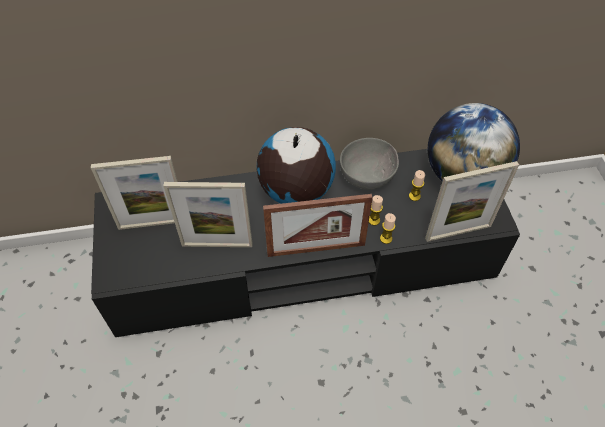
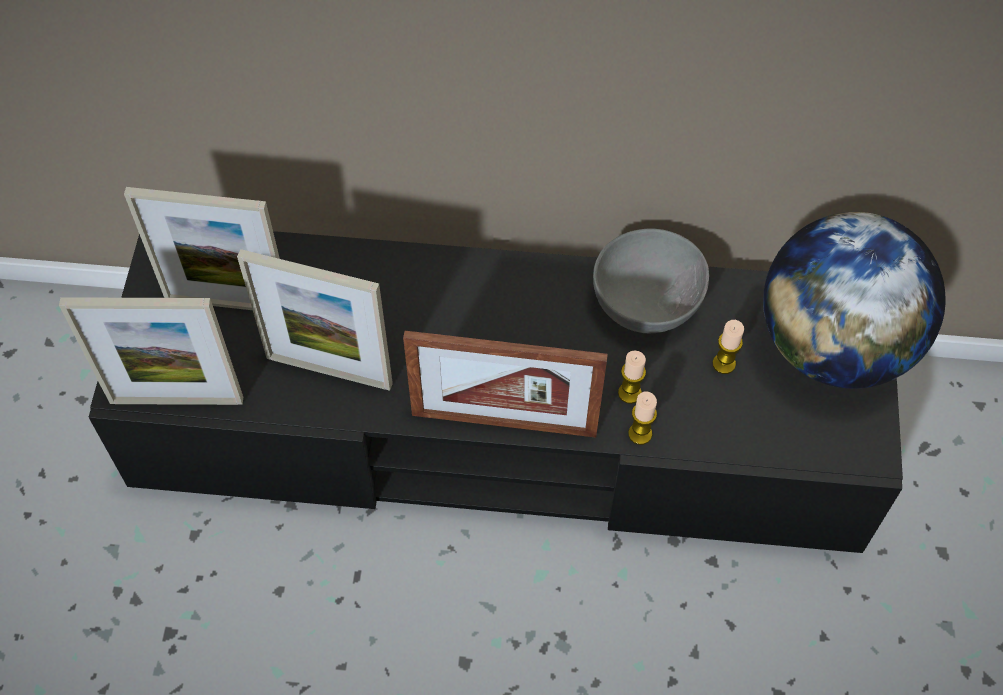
camera: 15 degrees right, 5 degrees up
(295, 191) = (502, 302): globe -> none
(458, 232) = (782, 455): picture frame -> picture frame (176, 400)

